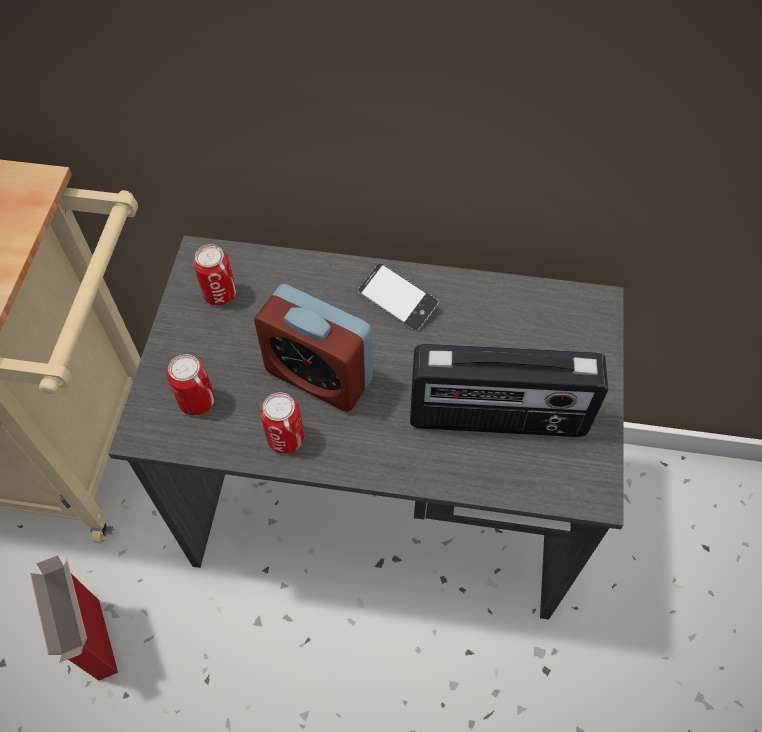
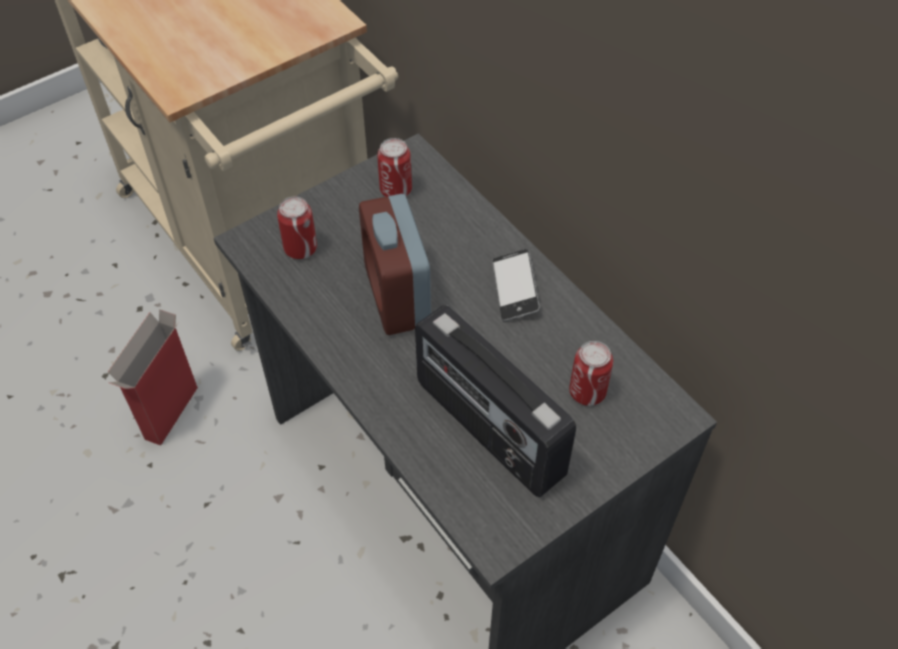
camera: 45 degrees right, 5 degrees down
(285, 438) = (327, 318): can -> can (587, 392)

